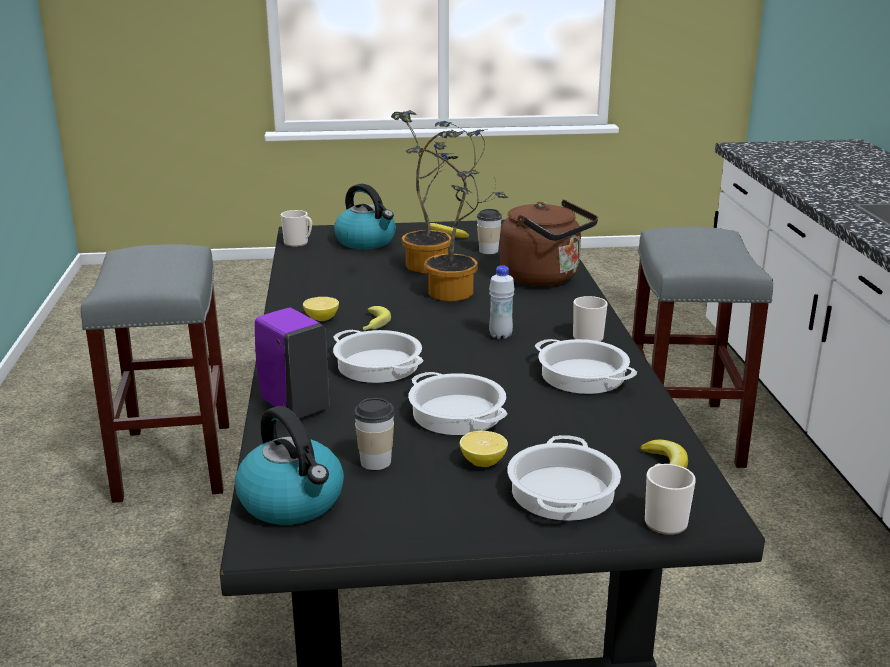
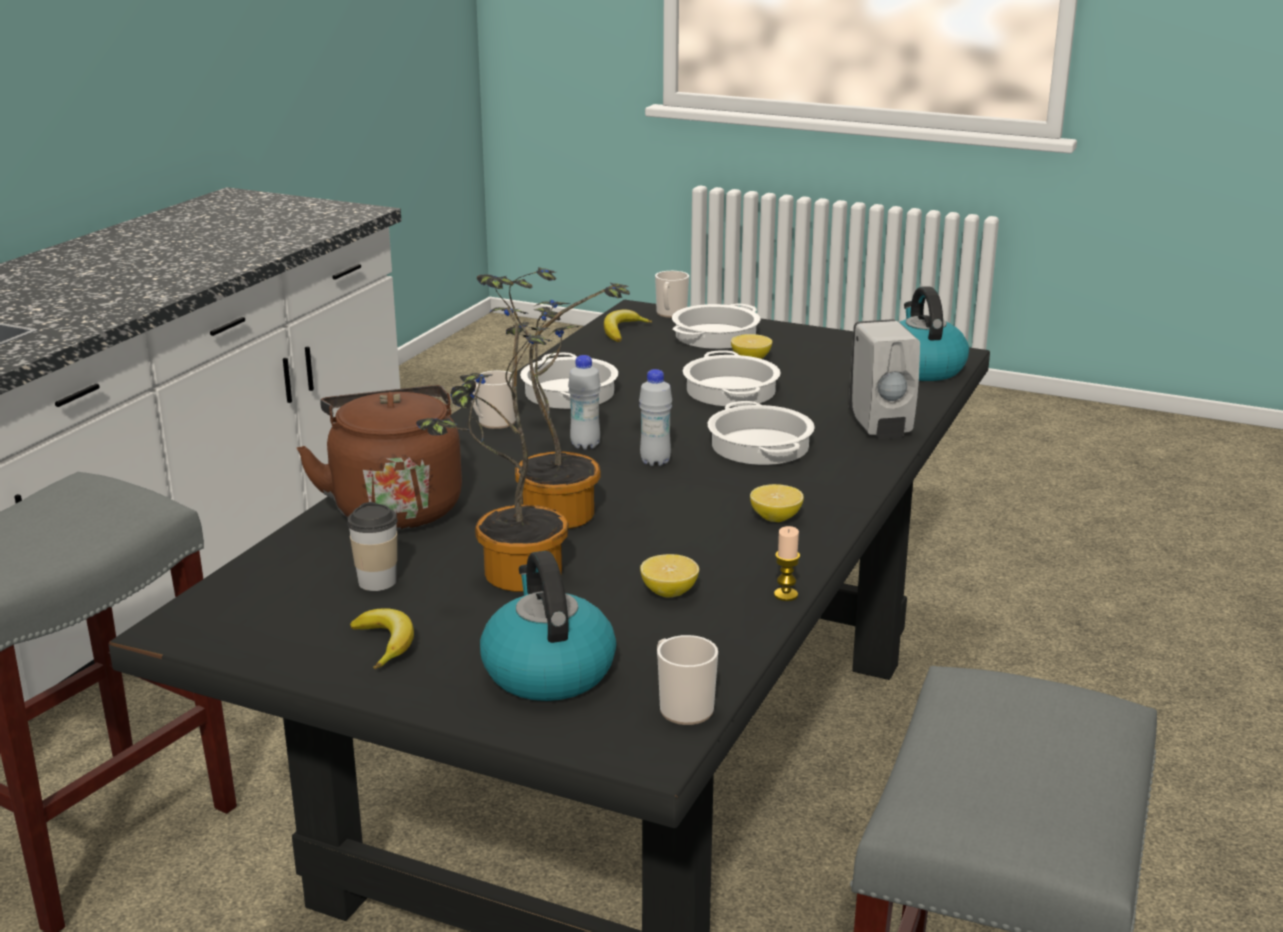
camera: 150 degrees left, 0 degrees up
(285, 285) = (785, 595): none -> candle
(293, 406) = (881, 428): purple soap dispenser -> white soap dispenser
(345, 274) = (669, 592): none -> lemon
(373, 325) = (717, 493): banana -> none
(375, 462) = (837, 376): cup -> none
(438, 335) = (655, 461): none -> white bottle

